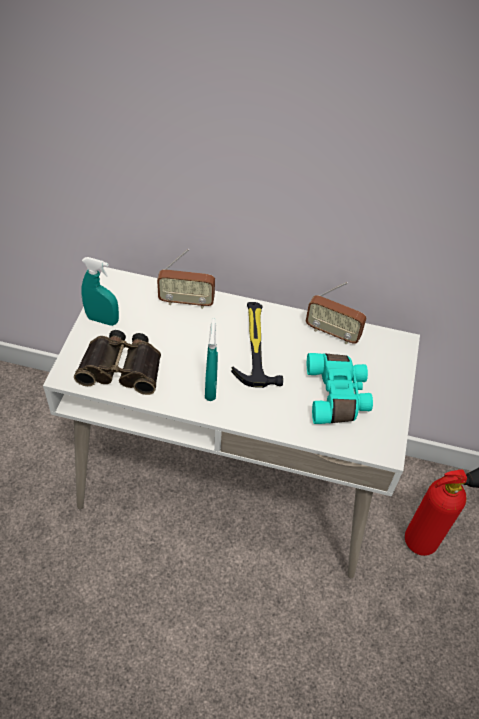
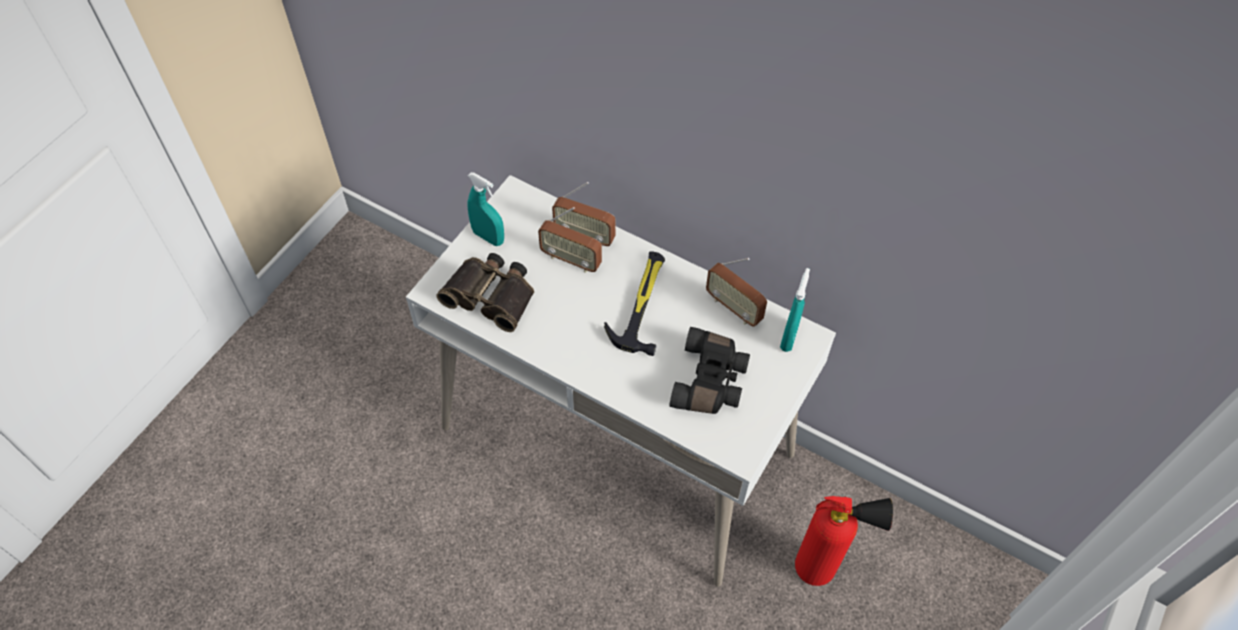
camera: 20 degrees right, 5 degrees up
(182, 323) = (571, 260): none -> radio
(211, 388) = (576, 340): turquoise spray bottle -> turquoise spray bottle (789, 337)
(338, 395) = (711, 381): turquoise binoculars -> black binoculars

